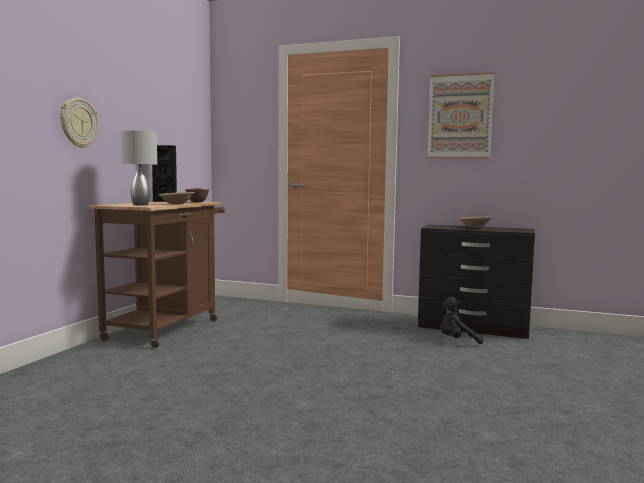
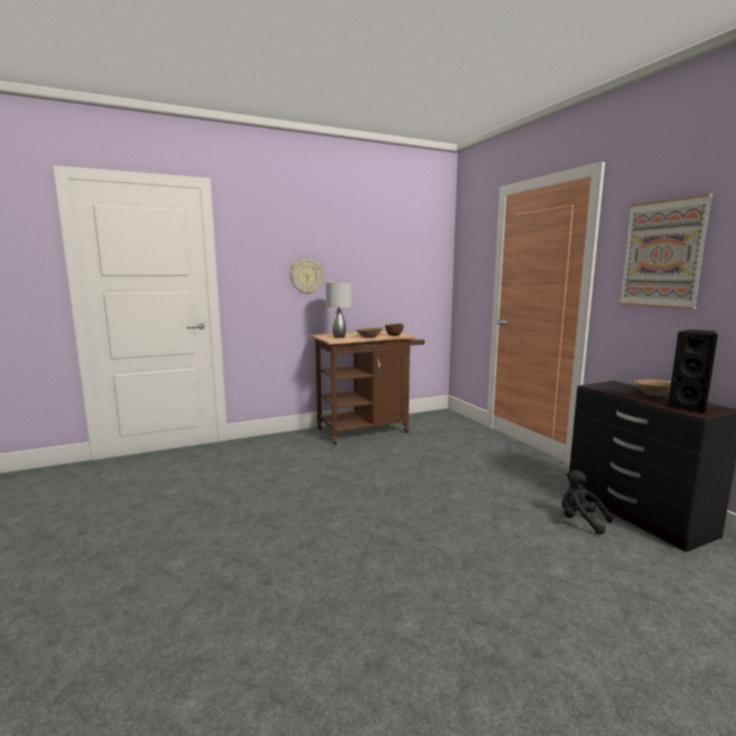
camera: 45 degrees right, 5 degrees up
(167, 201) = (383, 332): black speaker -> black speaker (689, 407)

